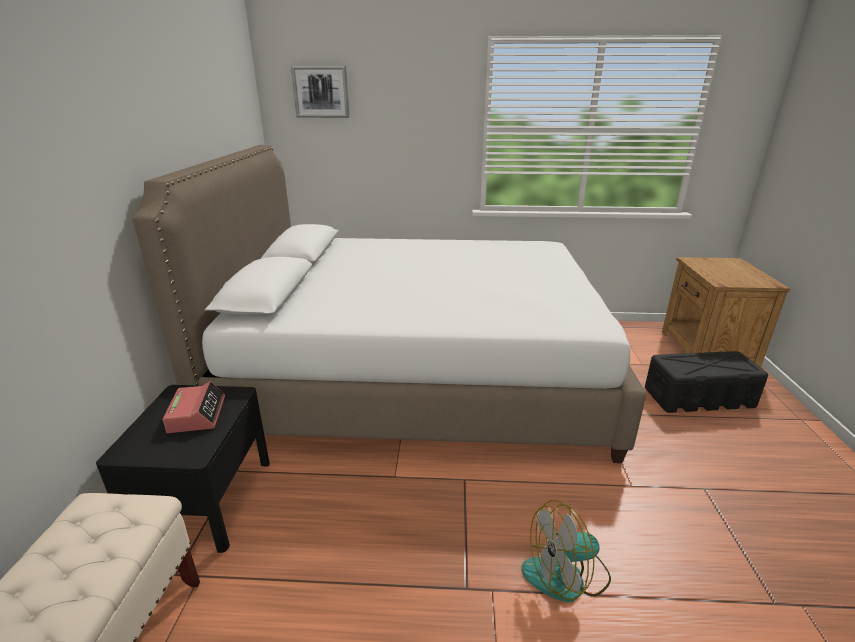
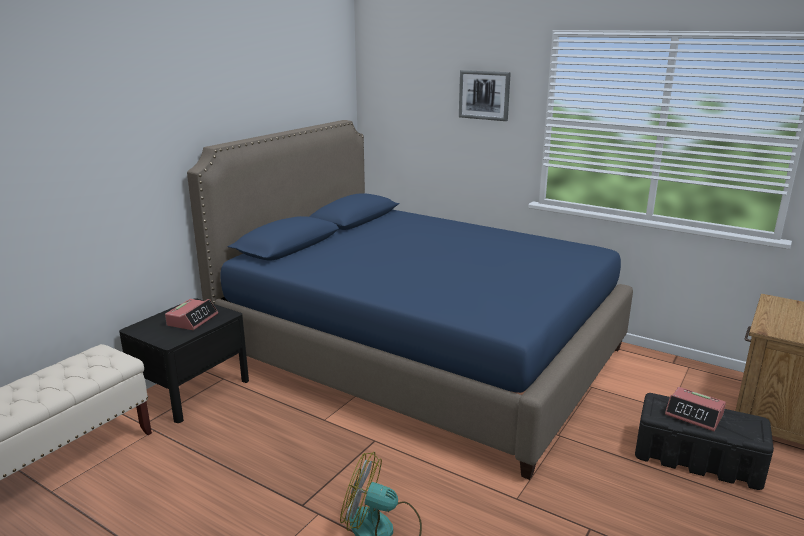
camera: 30 degrees right, 5 degrees down
(321, 92) = (403, 76): picture -> picture (484, 95)
(417, 374) = (419, 353): white bed -> blue bed
(700, 363) = (694, 415): none -> alarm clock

